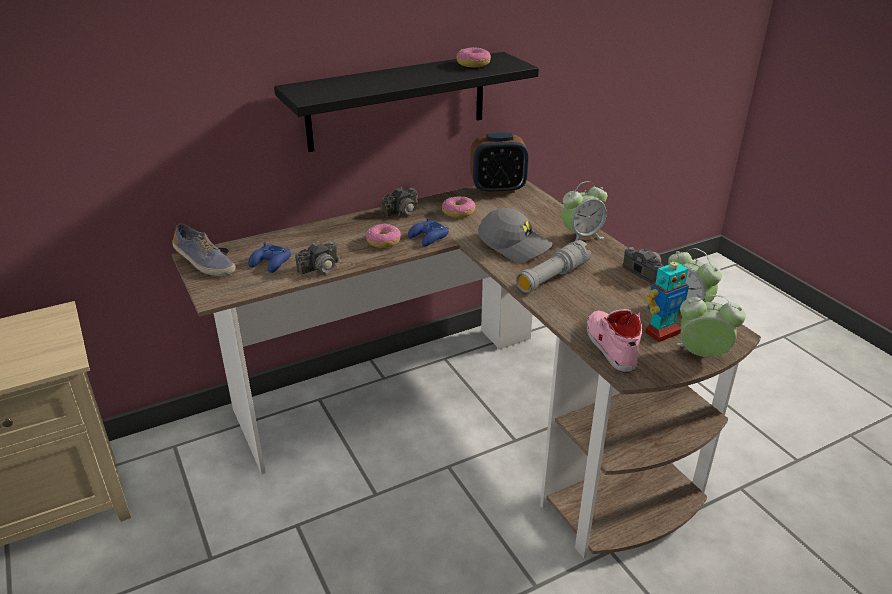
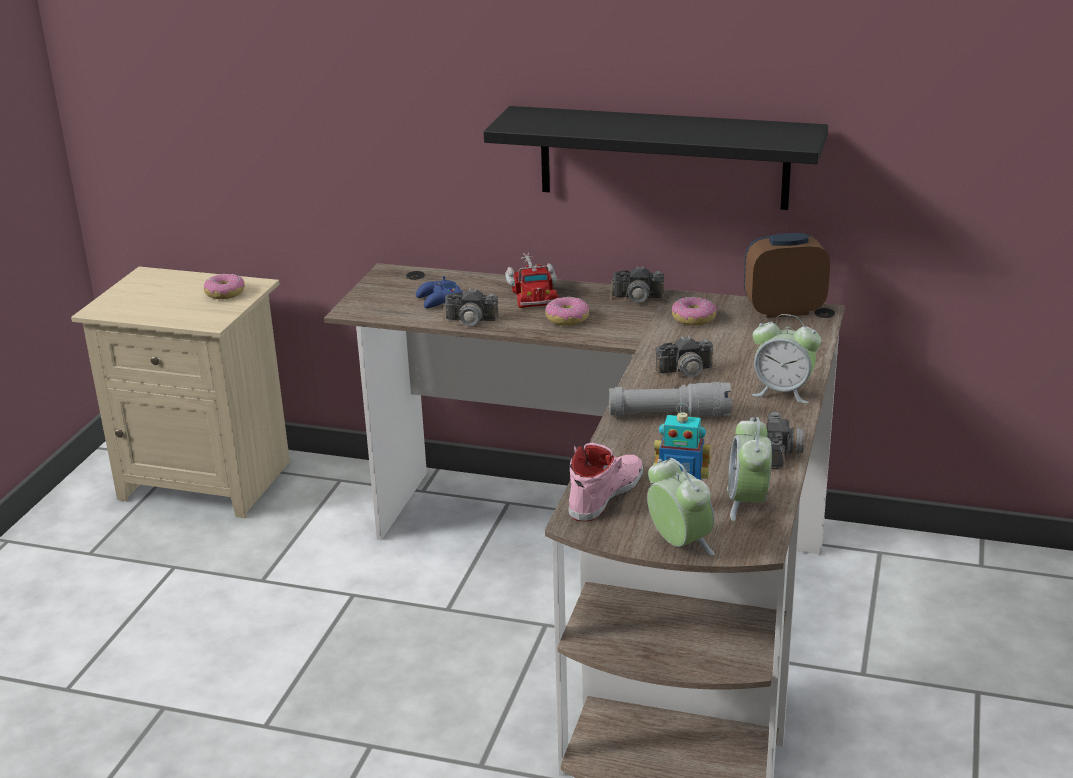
camera: 45 degrees right, 5 degrees down
(204, 263) = (386, 280): shoe -> none
(329, 232) = (532, 292): none -> toy truck
(428, 237) = (617, 331): blue game controller -> none
(473, 64) = (751, 130): donut -> donut (225, 293)
(498, 189) = (783, 310): alarm clock -> alarm clock turned 135 degrees clockwise
(515, 245) = (692, 372): grey cap -> camera

